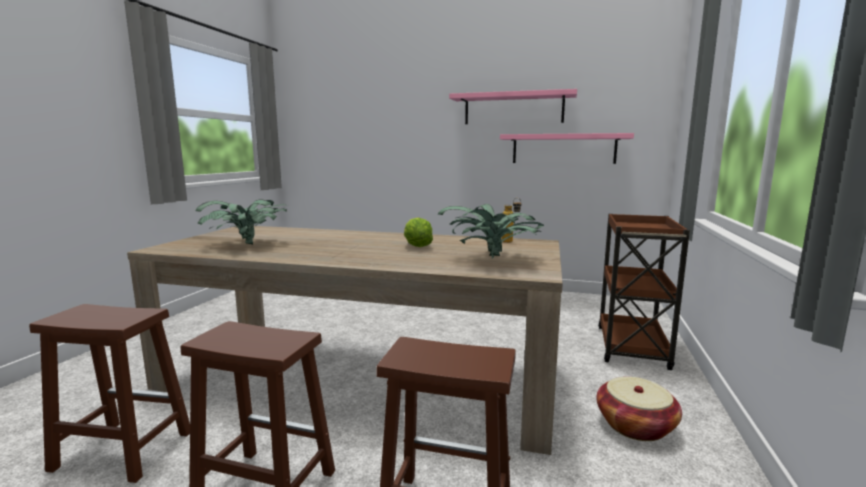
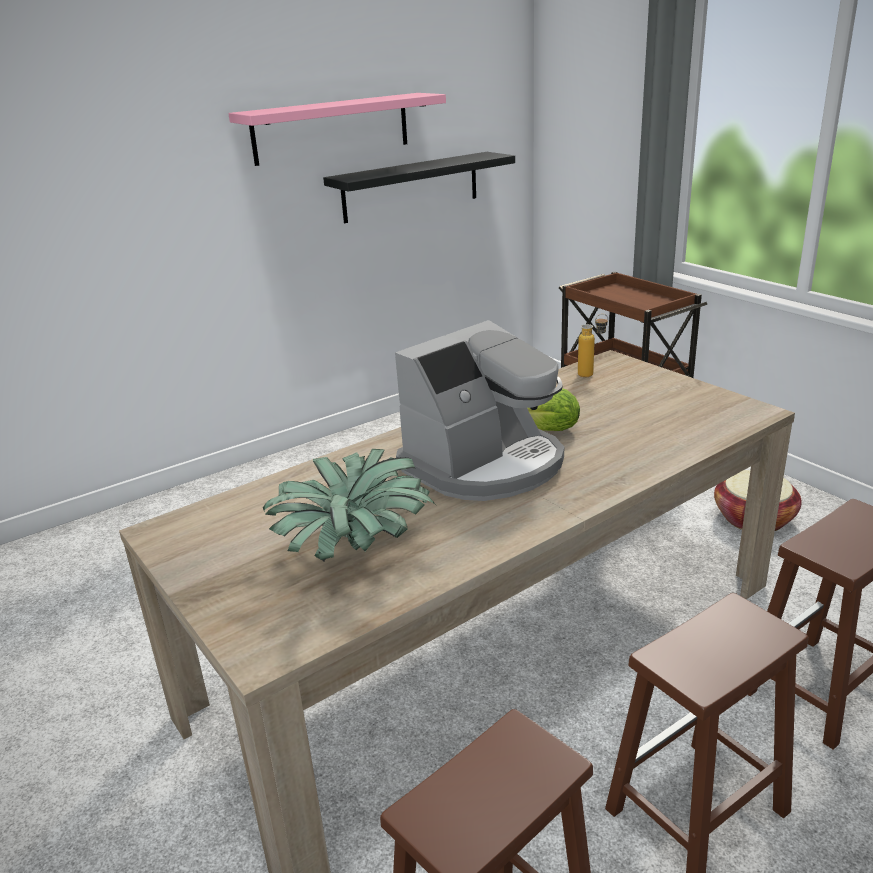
camera: 50 degrees left, 15 degrees up
(356, 245) = (485, 465): none -> coffee machine
(493, 260) = (672, 411): potted plant -> none
(563, 149) = (411, 187): pink shelf -> black shelf

